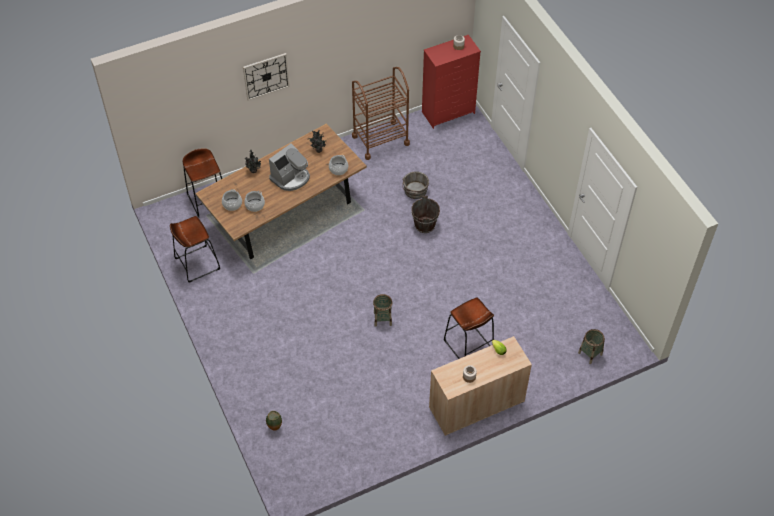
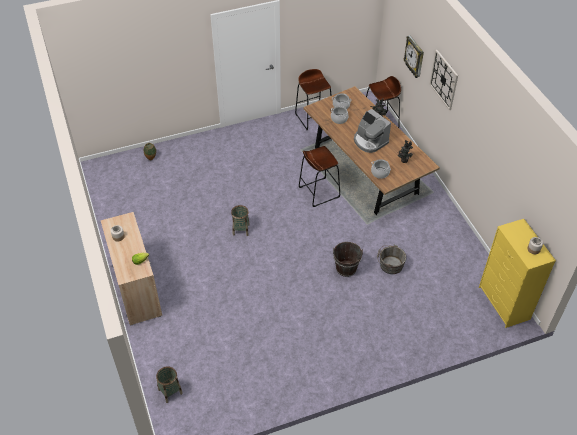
camera: 95 degrees right, 5 degrees down
(208, 107) = (414, 57): none -> wall clock
(380, 140) = (458, 242): brown cart -> none
(448, 112) = (504, 303): red dresser -> yellow dresser
(468, 345) = (201, 289): brown stool -> brown stool (319, 192)

